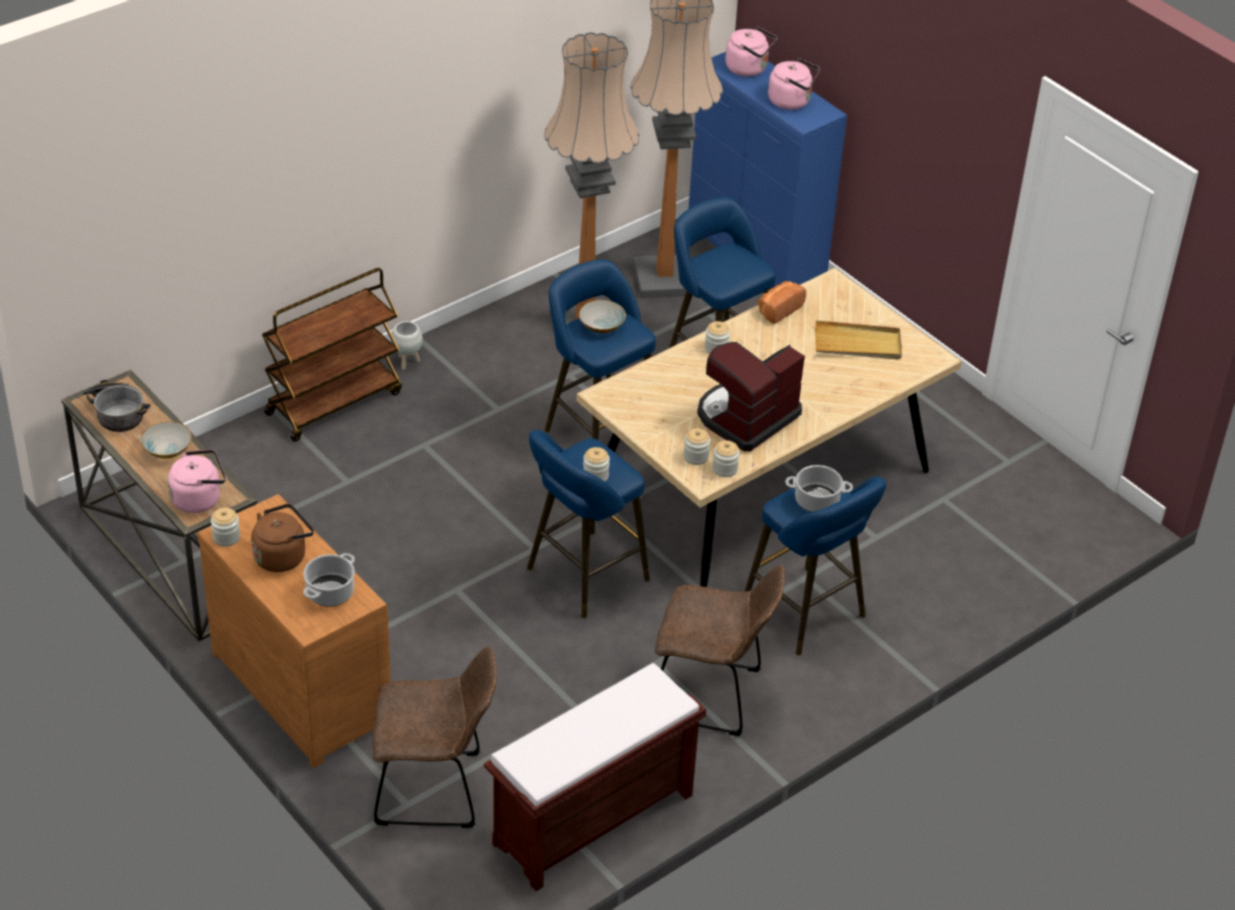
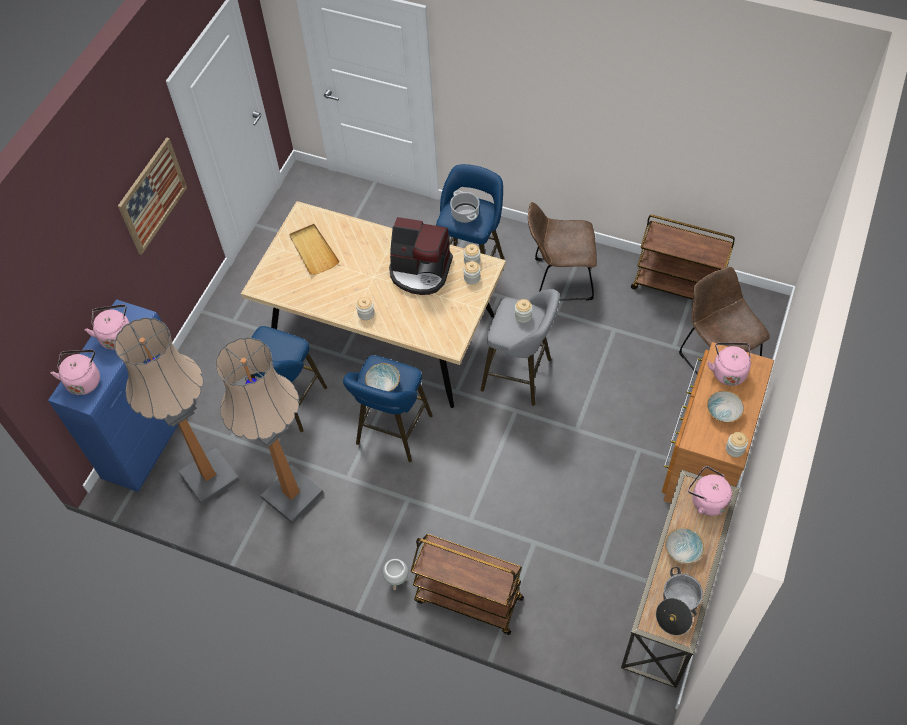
camera: 115 degrees left, 15 degrees up
(282, 556) = (723, 411): brown kettle -> bowl
(330, 593) = (728, 371): cooking pot -> pink kettle
(582, 577) = (520, 375): blue stool -> grey stool
(592, 821) = (677, 286): brown bench -> brown cart
(711, 695) = (559, 279): brown chair -> brown chair turned 75 degrees counterclockwise
(778, 310) = (305, 301): bread -> none
(950, 129) = (152, 196): none -> picture

